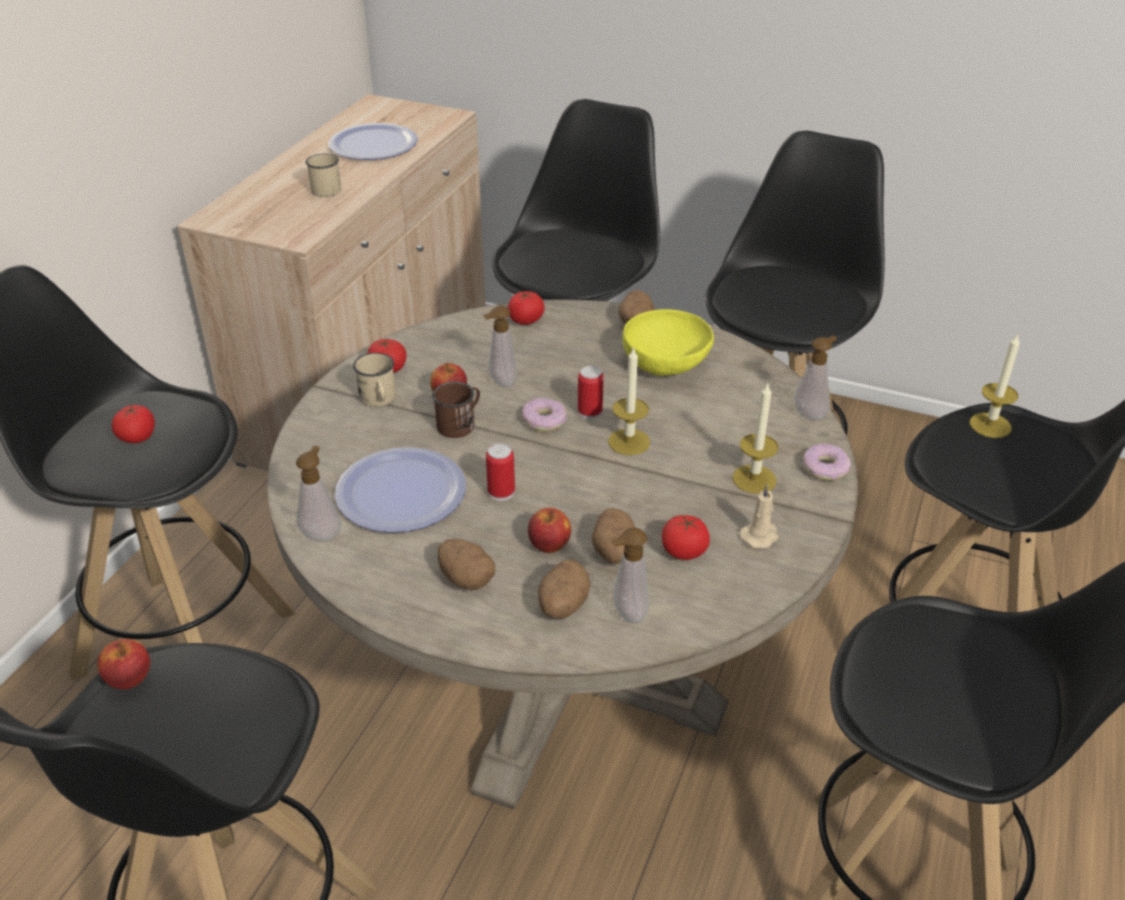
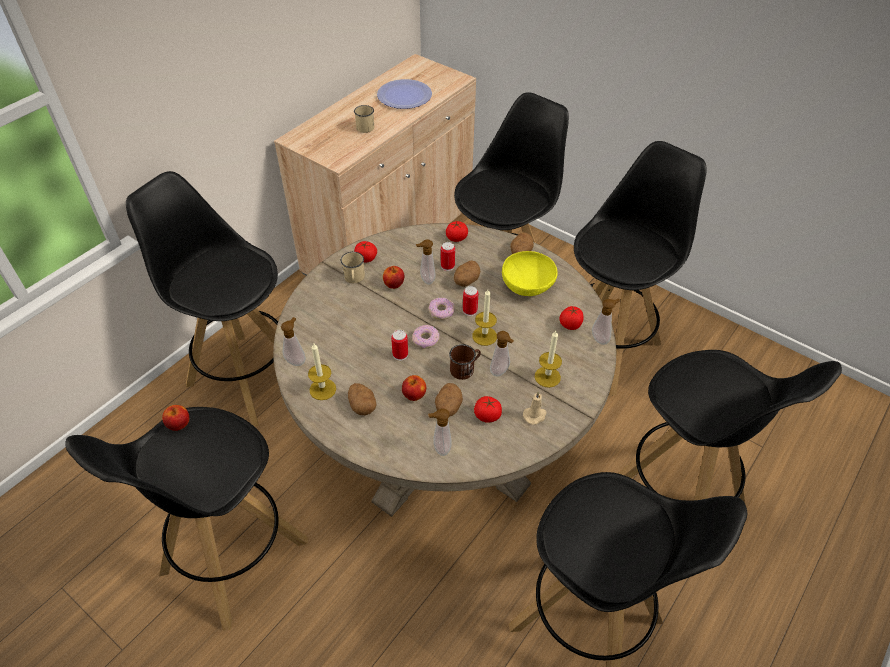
camera: 15 degrees right, 10 degrees up
(137, 437) = (222, 276): tomato -> tomato (570, 324)
(401, 492) = (346, 343): plate -> none
(460, 424) = (393, 304): brown mug -> brown mug (465, 369)
(527, 359) = (447, 266): none -> can
(562, 606) = (407, 435): potato -> potato (466, 281)
(677, 486) = (501, 372): none -> soap dispenser
(825, 468) = (593, 378): donut -> donut (426, 340)
(990, 425) = (713, 367): candle -> candle (322, 389)

